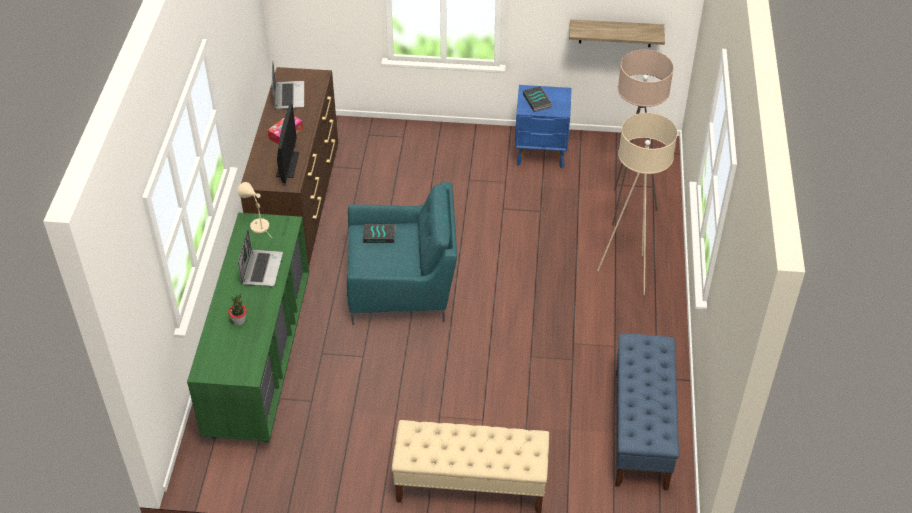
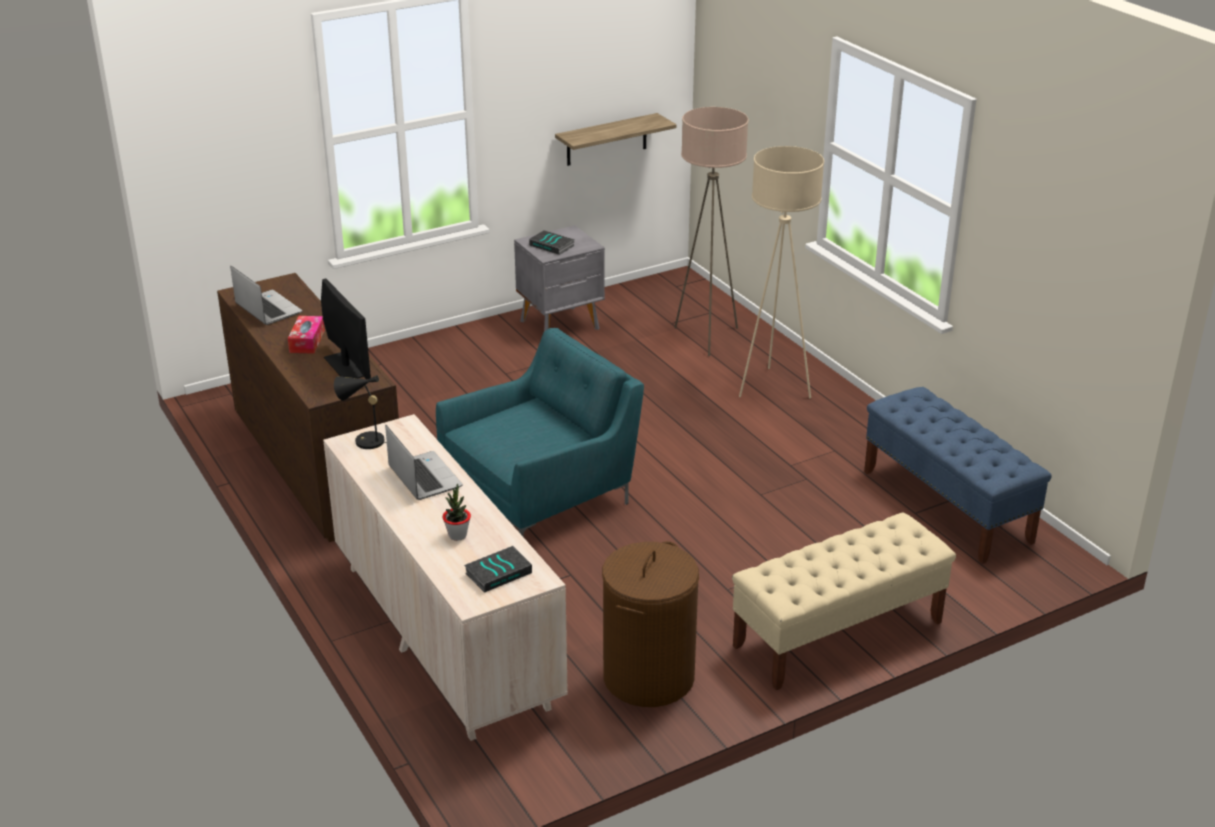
camera: 35 degrees left, 15 degrees down
(257, 225) = (365, 441): beige table lamp -> black table lamp
(260, 361) = (444, 634): green dresser -> beige dresser
(337, 451) = (648, 677): none -> brown laundry basket
(379, 235) = (497, 425): book -> book (498, 572)
(541, 153) = (561, 325): blue nightstand -> grey nightstand

